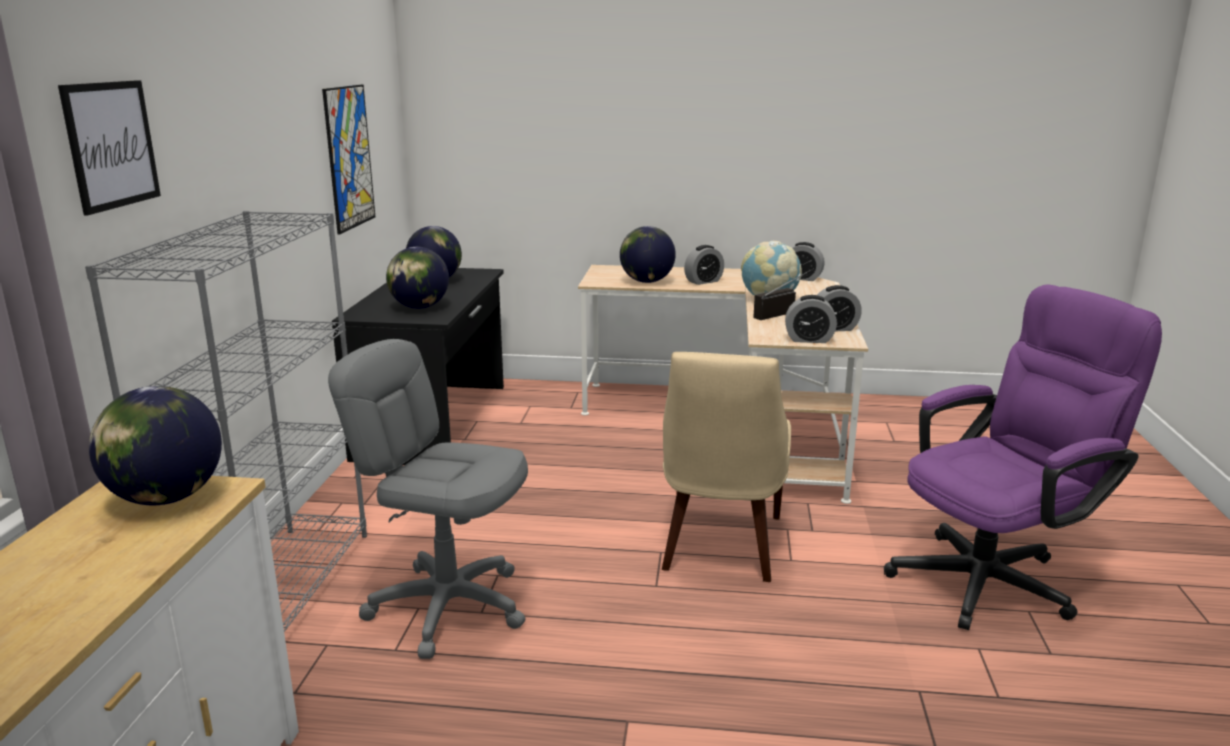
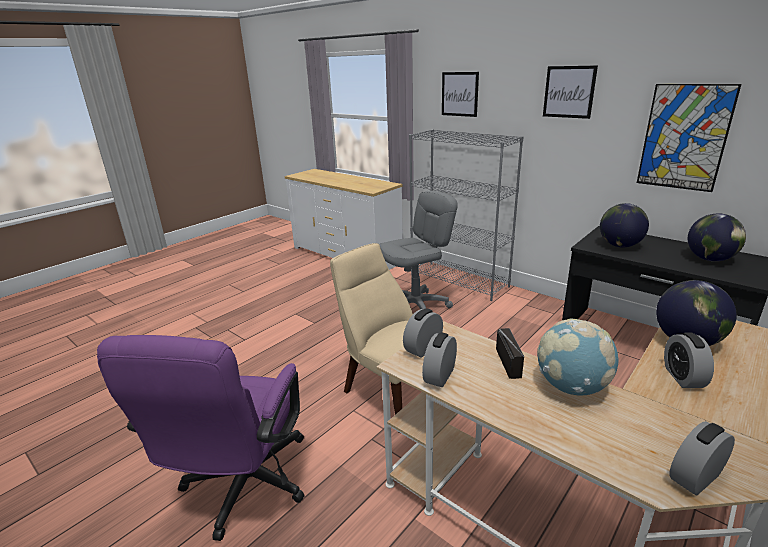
camera: 125 degrees right, 5 degrees up
(167, 498) = (375, 186): globe -> none
(262, 111) = (569, 92): none -> picture

